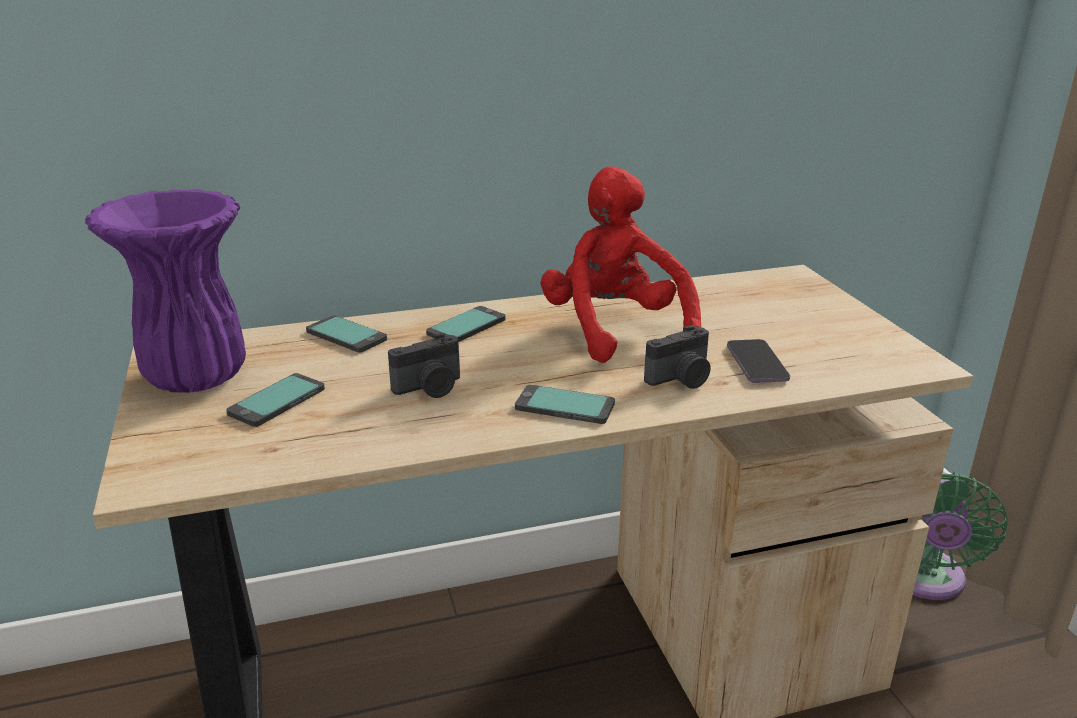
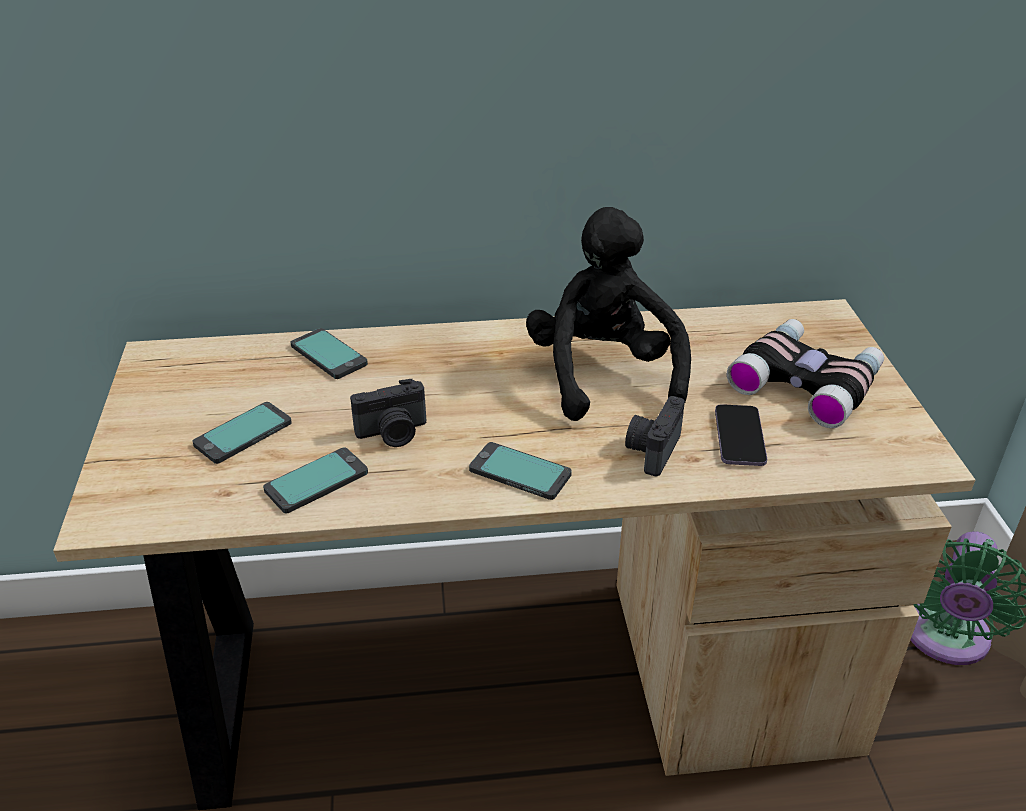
camera: 10 degrees right, 10 degrees up
(194, 378) = (172, 395): purple vase -> none
(466, 327) = (451, 355): phone -> phone (316, 481)
(615, 330) = (603, 375): red plush toy -> black plush toy
(681, 379) = (651, 450): camera -> camera turned 135 degrees clockwise
(798, 321) = (807, 382): none -> binoculars

